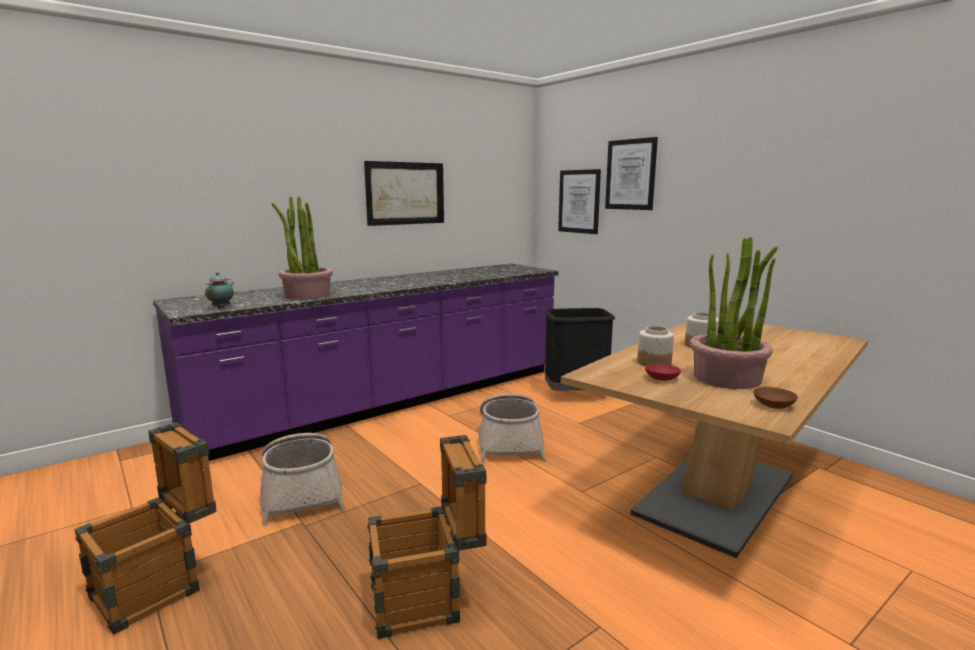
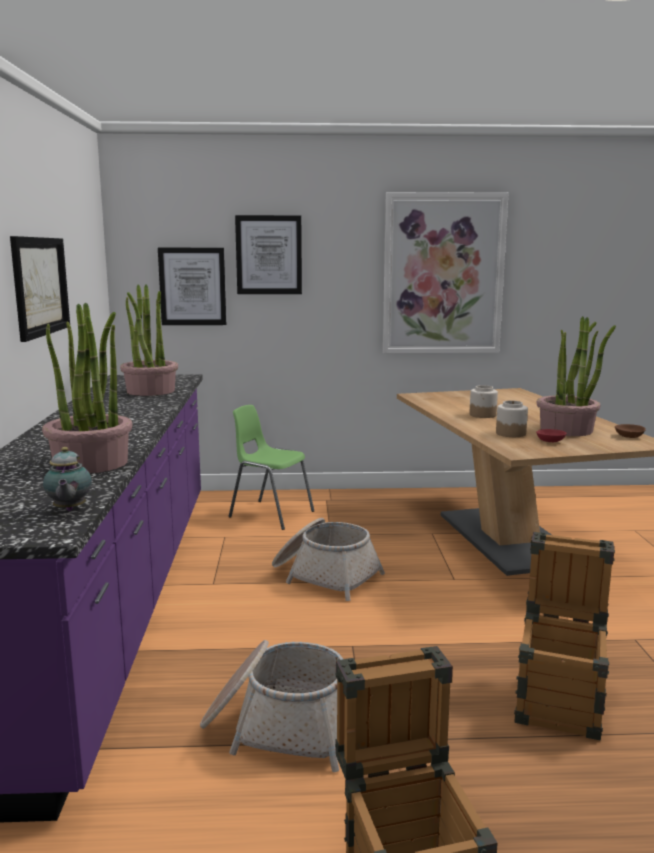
camera: 55 degrees left, 0 degrees up
(222, 307) = (69, 510): teapot -> teapot turned 150 degrees counterclockwise
(485, 273) = (150, 391): none -> potted plant
(576, 395) = (270, 514): black trash can -> green chair
(790, 192) = (443, 274): none -> picture

